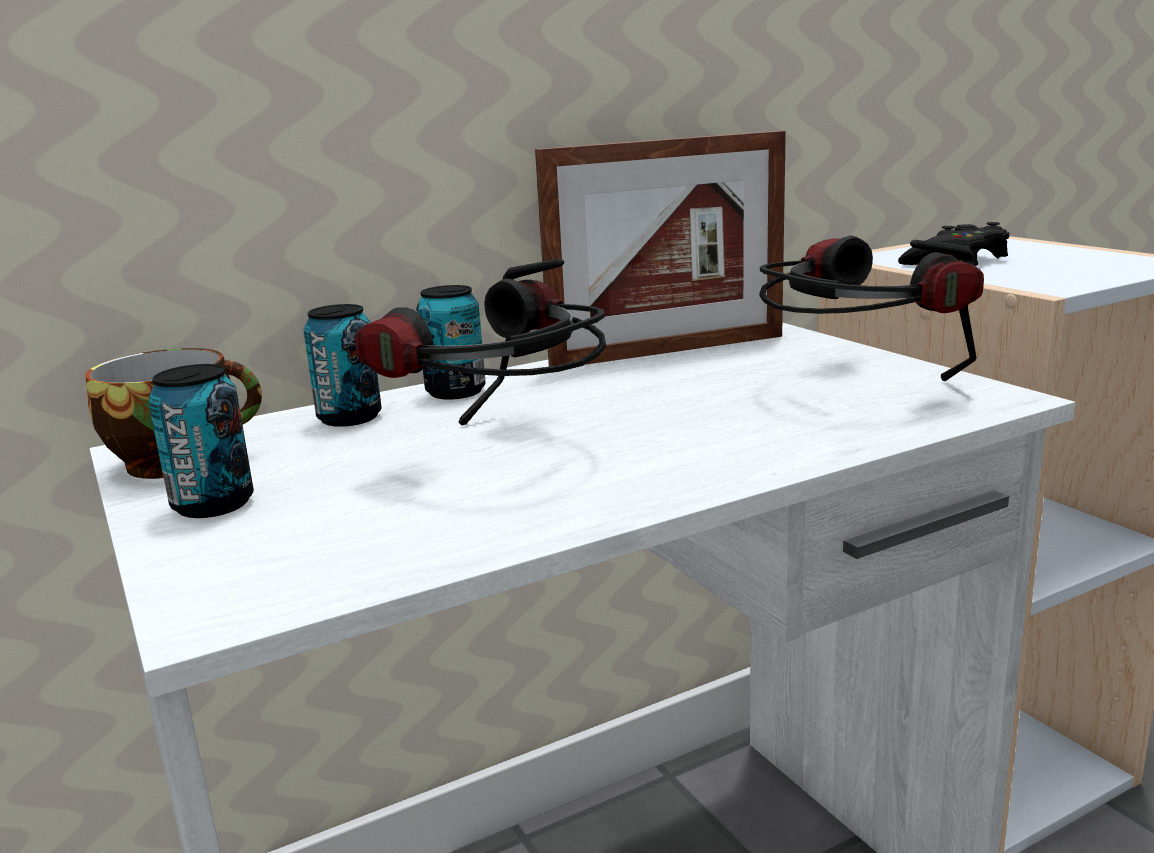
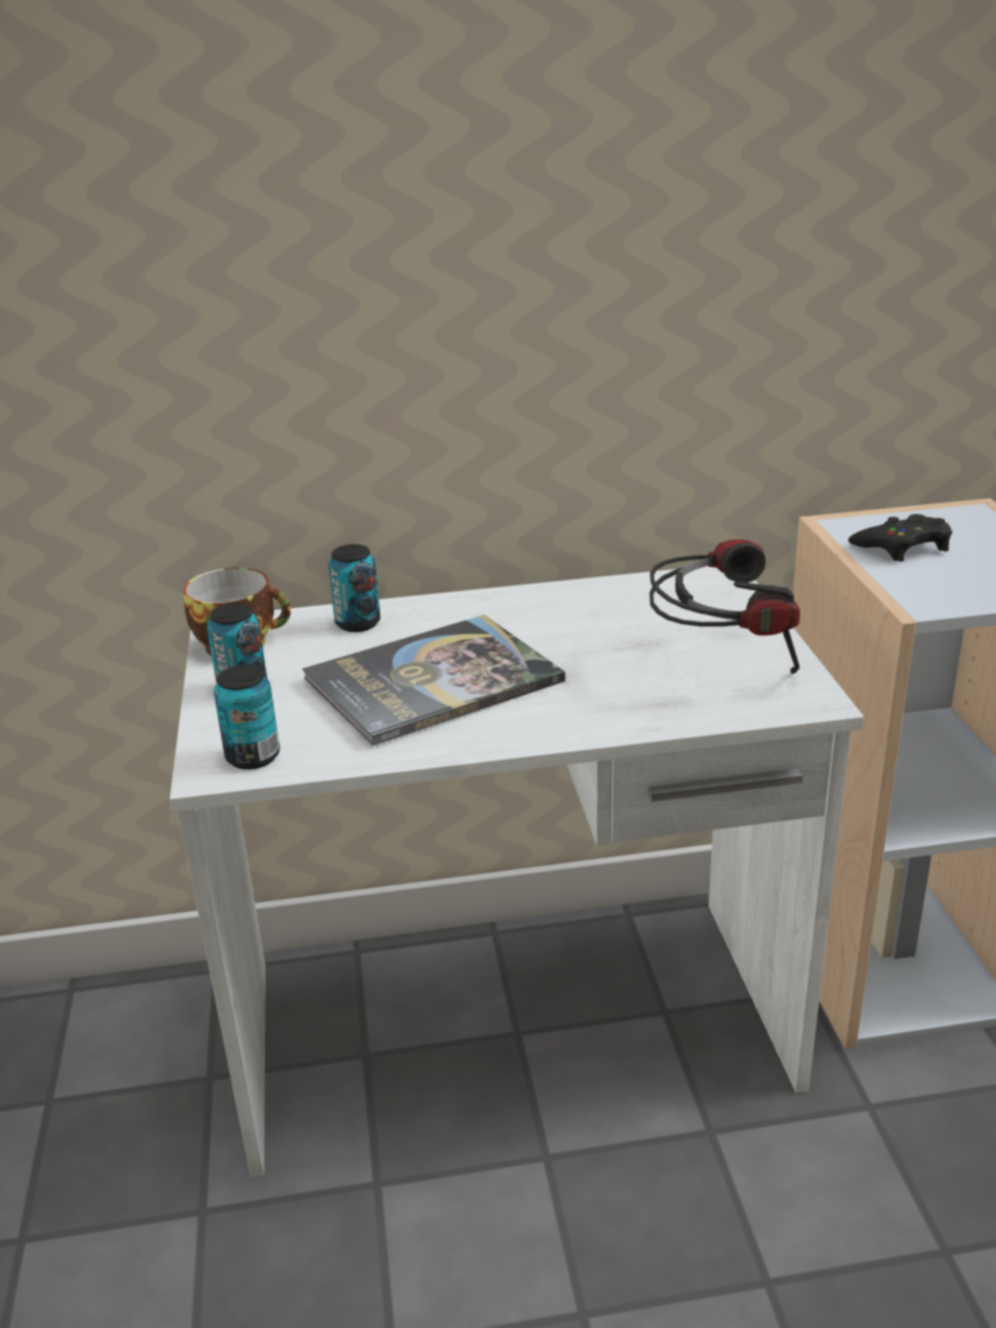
camera: 20 degrees right, 10 degrees up
(455, 391) = (441, 609): can -> can (253, 756)
(506, 452) = (433, 681): headphones -> book
(669, 351) = (625, 592): picture frame -> none

